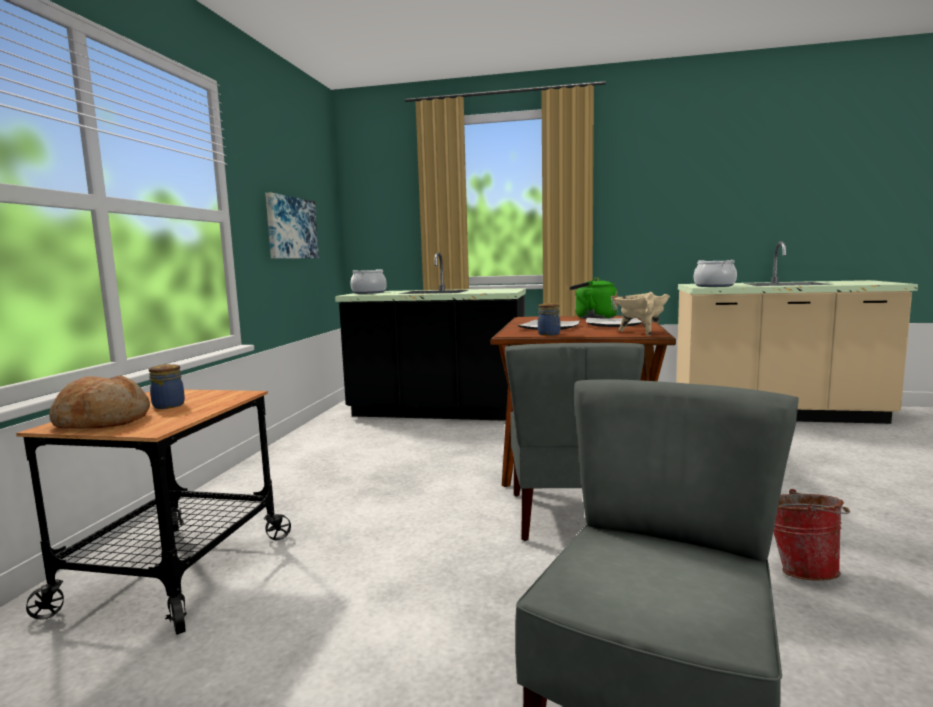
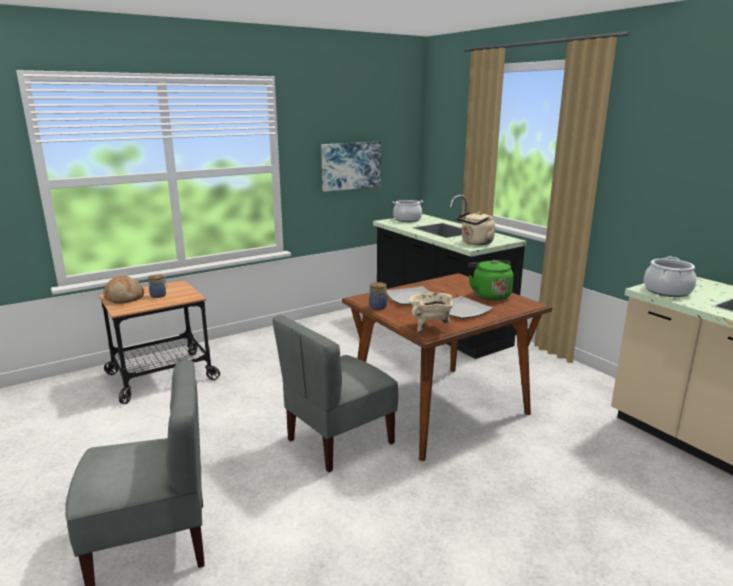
camera: 45 degrees right, 10 degrees up
(498, 291) = (475, 243): none -> beige kettle
(801, 569) = (371, 552): bucket -> none

